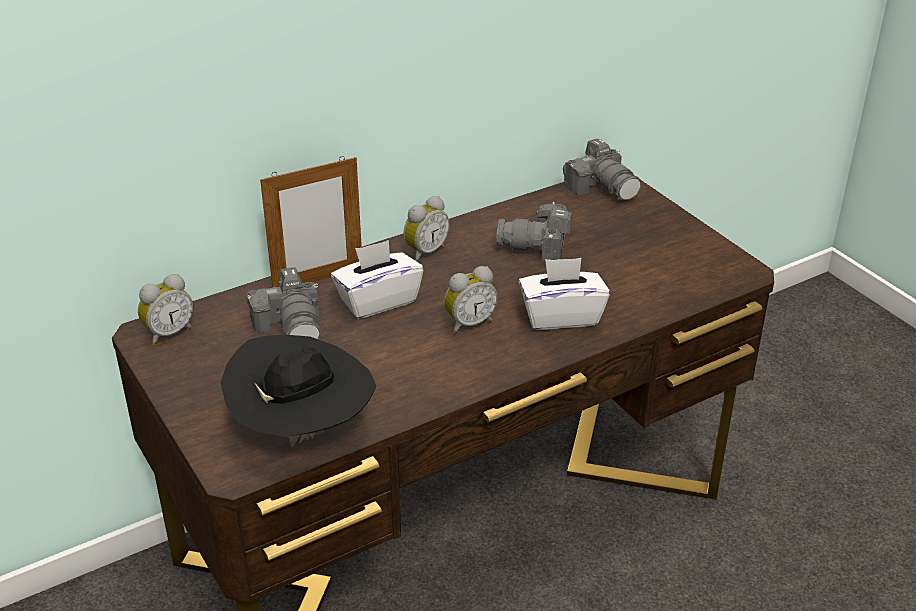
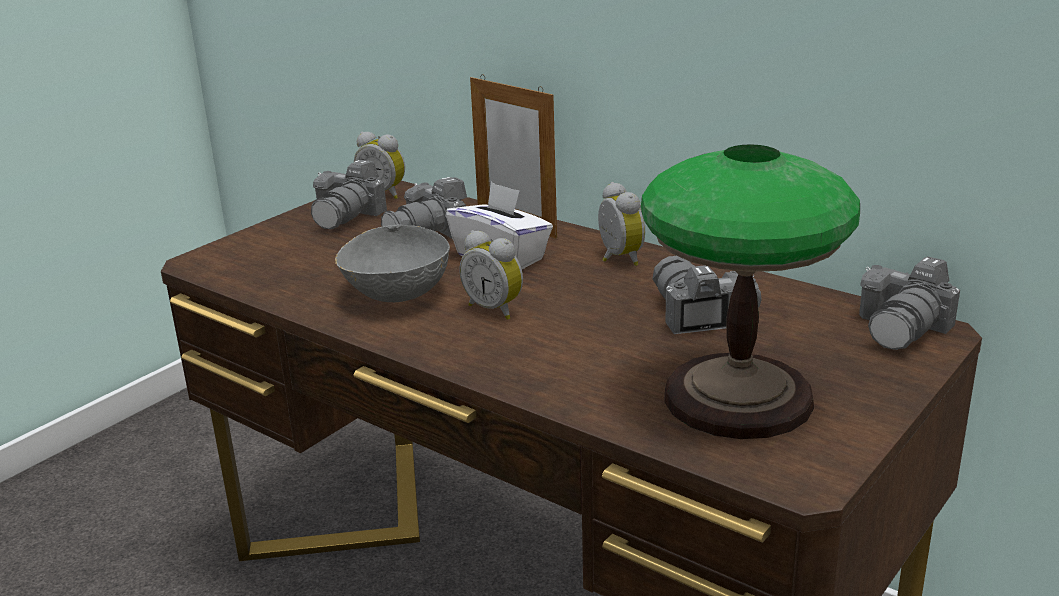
camera: 70 degrees right, 10 degrees down
(205, 363) = (348, 216): none -> camera
(303, 430) = (265, 274): black hat -> none
(403, 364) = (396, 293): none -> grey bowl
(425, 252) = (617, 259): alarm clock -> alarm clock turned 135 degrees counterclockwise
(561, 316) = (553, 358): white tissue box -> none
(651, 265) = (736, 398): none -> table lamp

